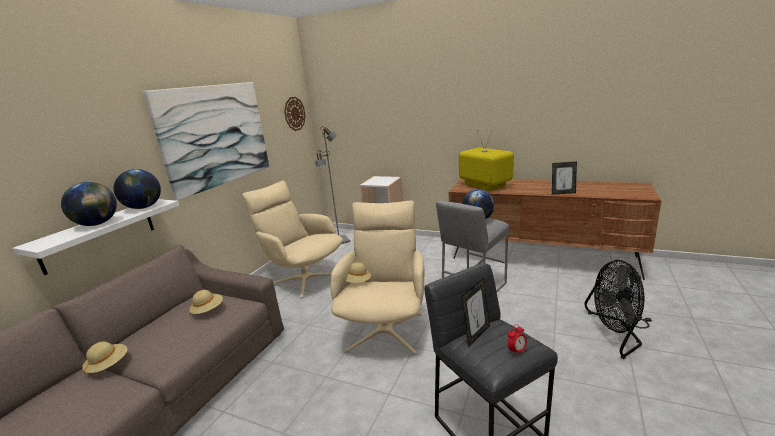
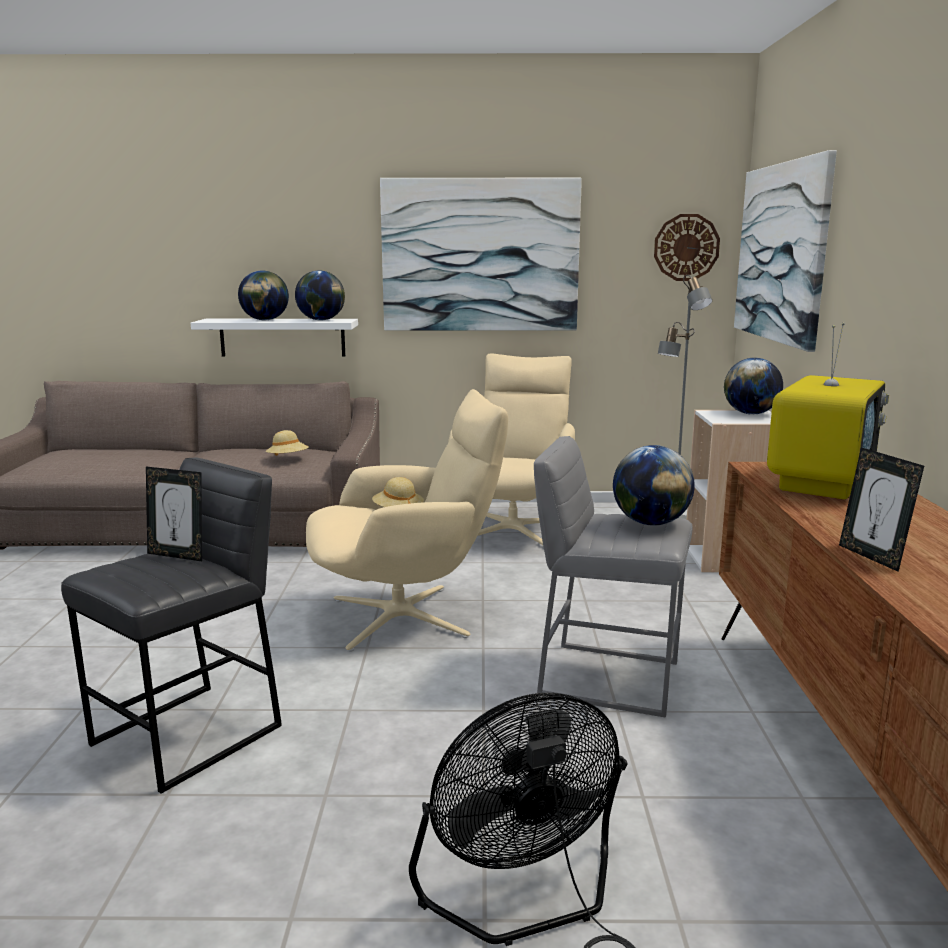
camera: 65 degrees right, 5 degrees down
(108, 365) = (186, 455): beige hat -> none
(358, 110) = (780, 252): none -> picture
(378, 179) = (750, 414): none -> globe
(516, 351) = (128, 578): alarm clock -> none

